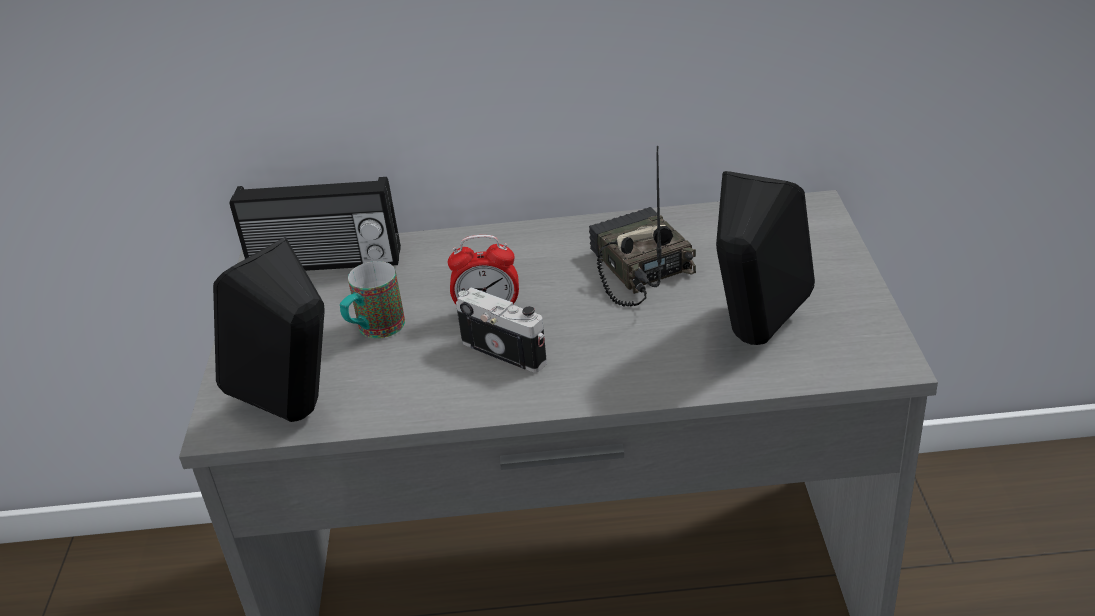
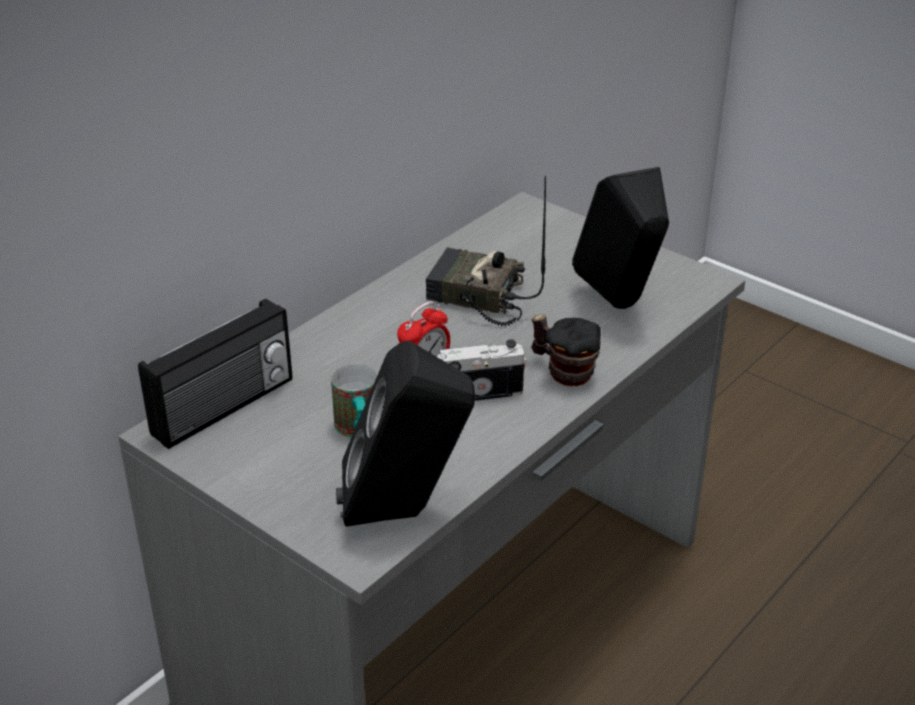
camera: 50 degrees left, 0 degrees up
(602, 373) = (564, 372): none -> mug

